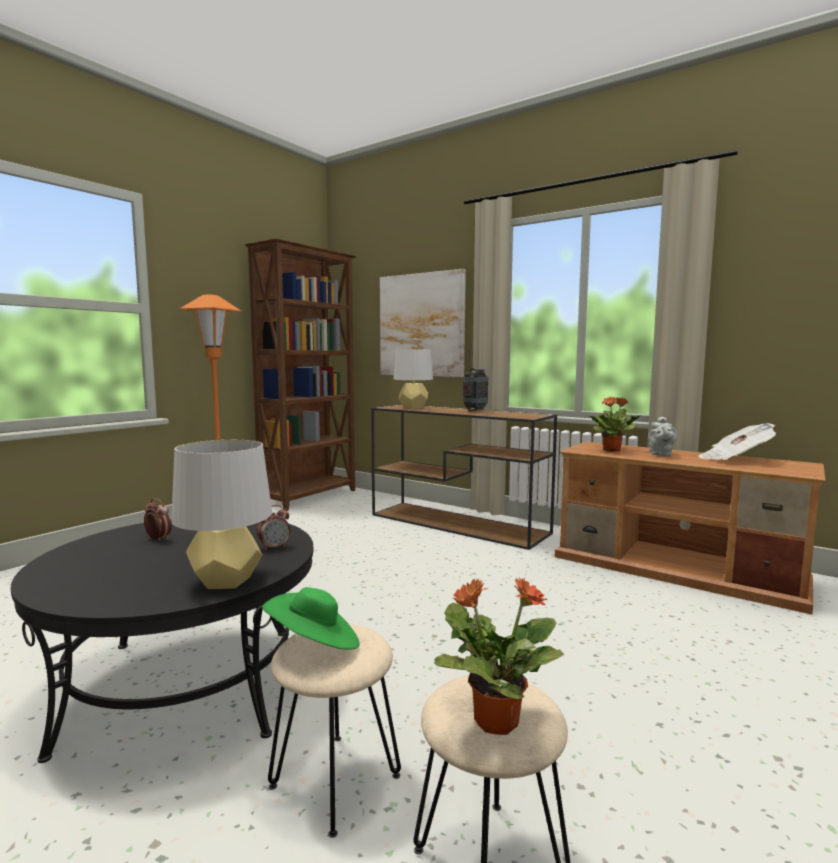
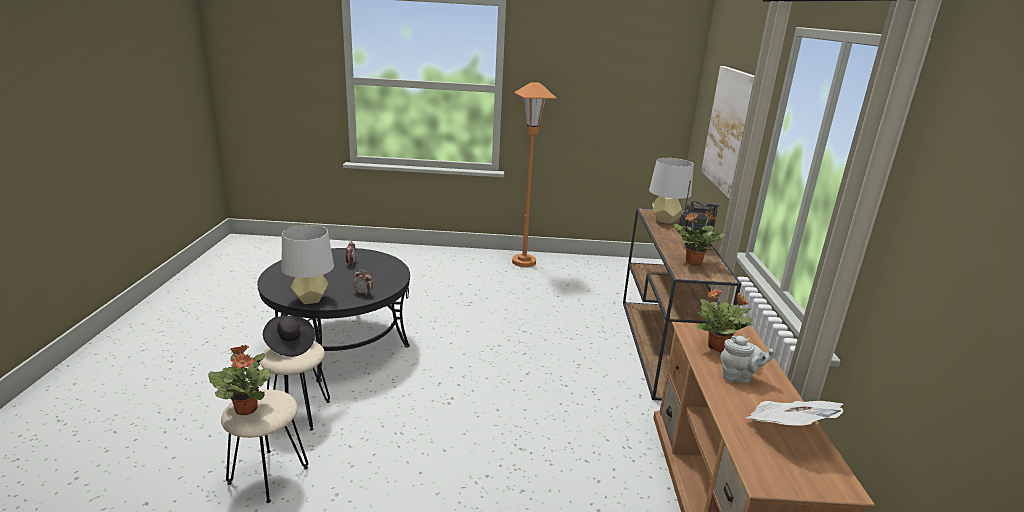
camera: 55 degrees right, 15 degrees up
(310, 497) = (621, 265): brown bookcase -> none
(314, 644) = (289, 345): green hat -> black hat
(507, 414) = (692, 262): none -> potted plant
(660, 454) = (739, 377): grey teapot -> grey teapot turned 150 degrees counterclockwise

